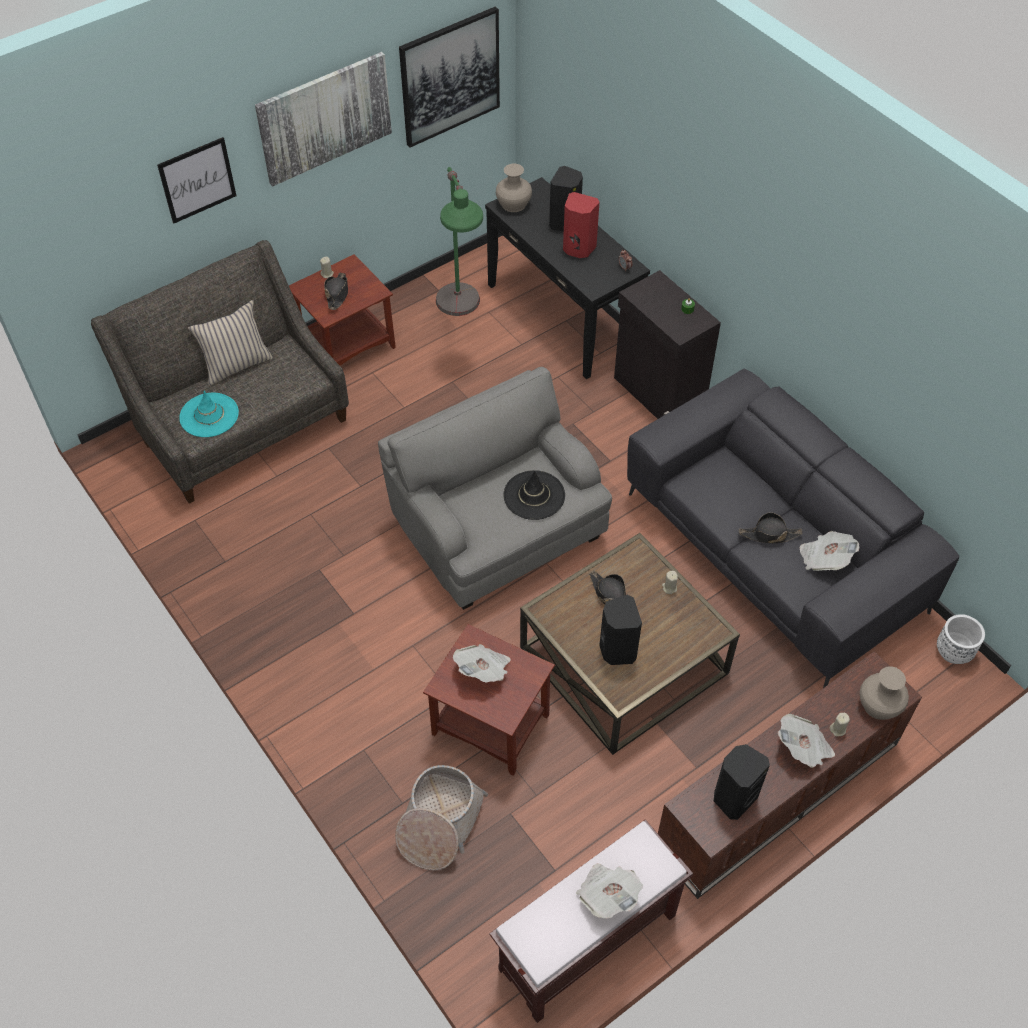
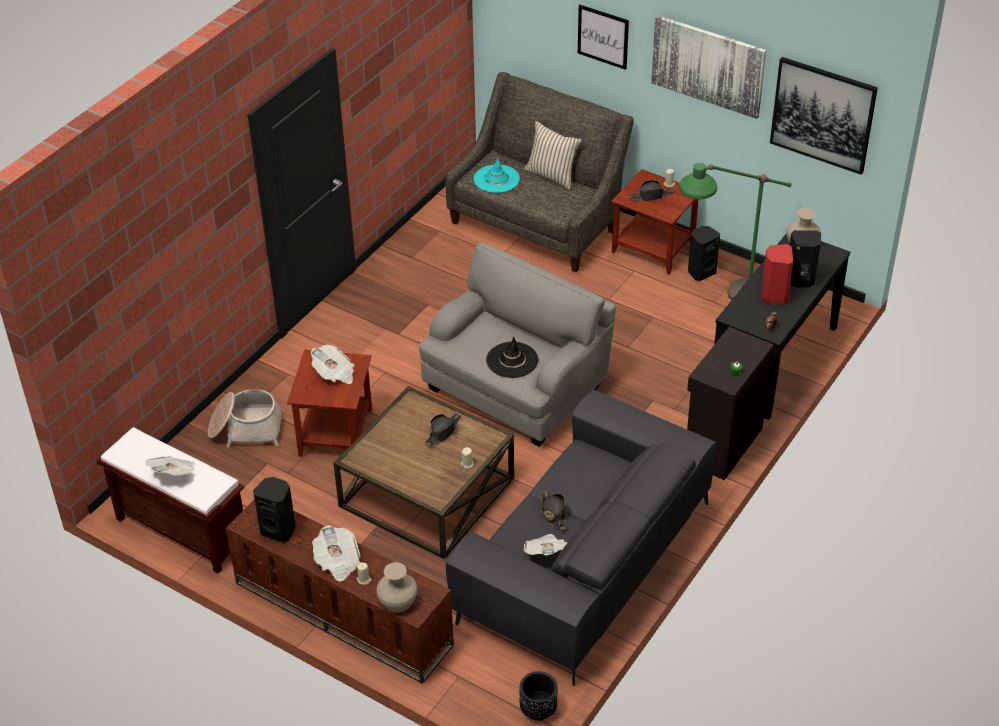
camera: 70 degrees right, 10 degrees down
(616, 650) = (393, 448): black speaker -> black speaker (701, 272)
(953, 652) = (538, 710): white planter -> black planter

